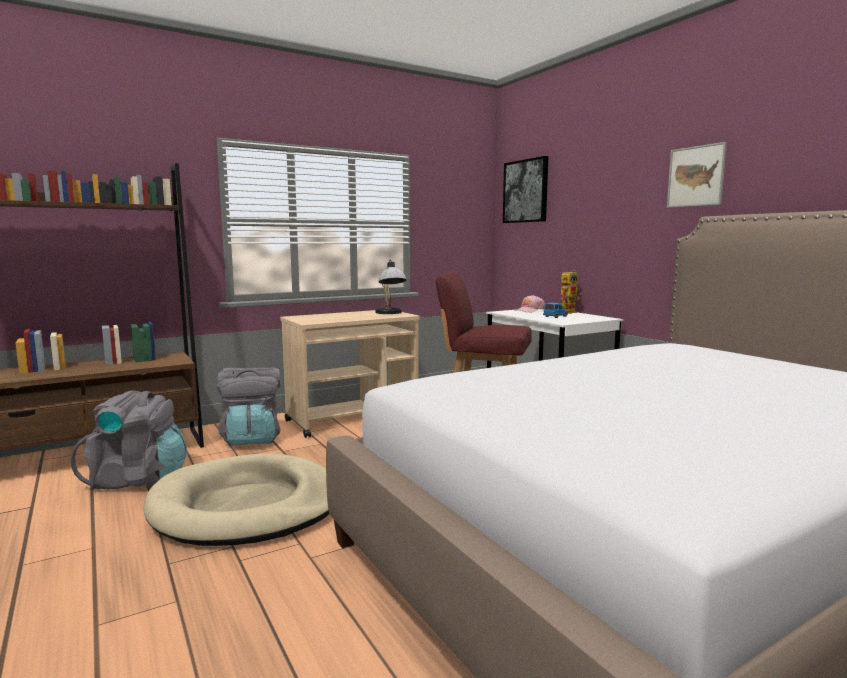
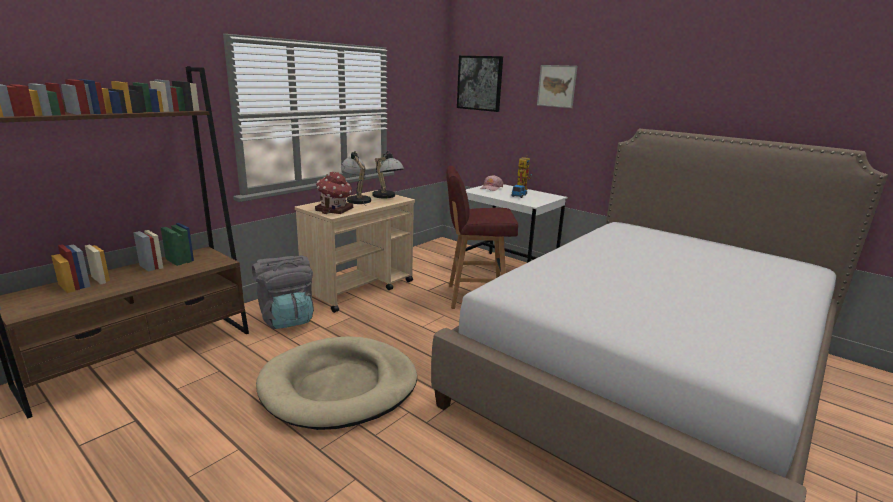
camera: 20 degrees left, 10 degrees up
(137, 479) = (216, 375): grey backpack -> none
(316, 319) = (335, 210): none -> toy house
(353, 314) = (356, 199): none -> table lamp
(696, 176) = (632, 95): picture -> picture (556, 86)

